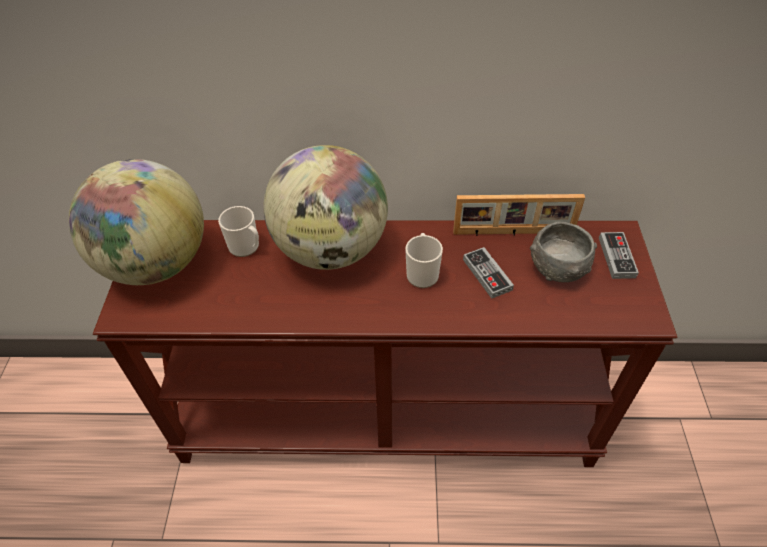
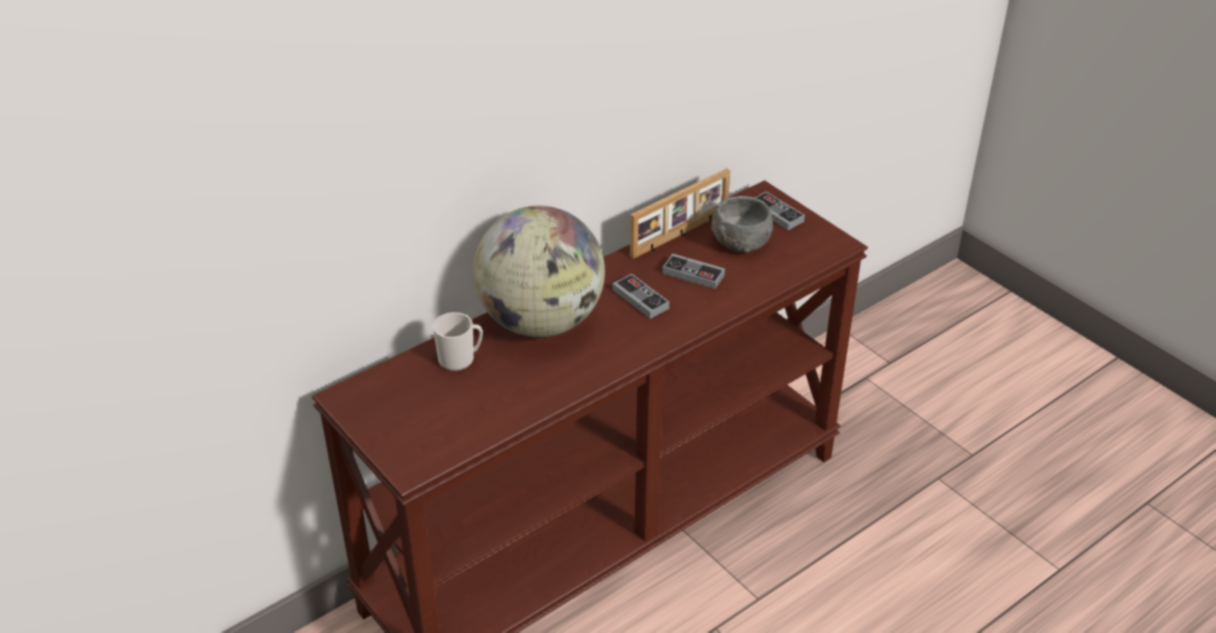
camera: 40 degrees left, 10 degrees down
(156, 263) = (388, 415): globe -> none
(422, 273) = (640, 299): mug -> game controller

